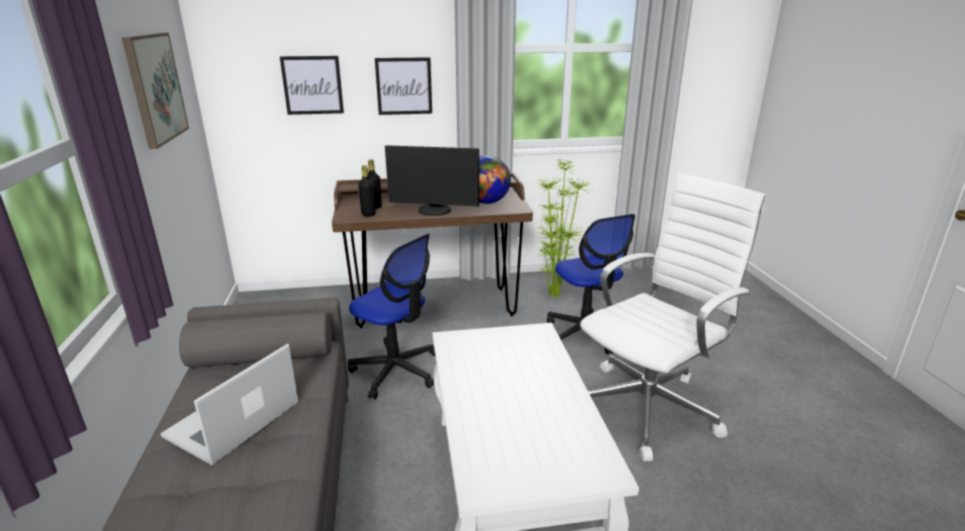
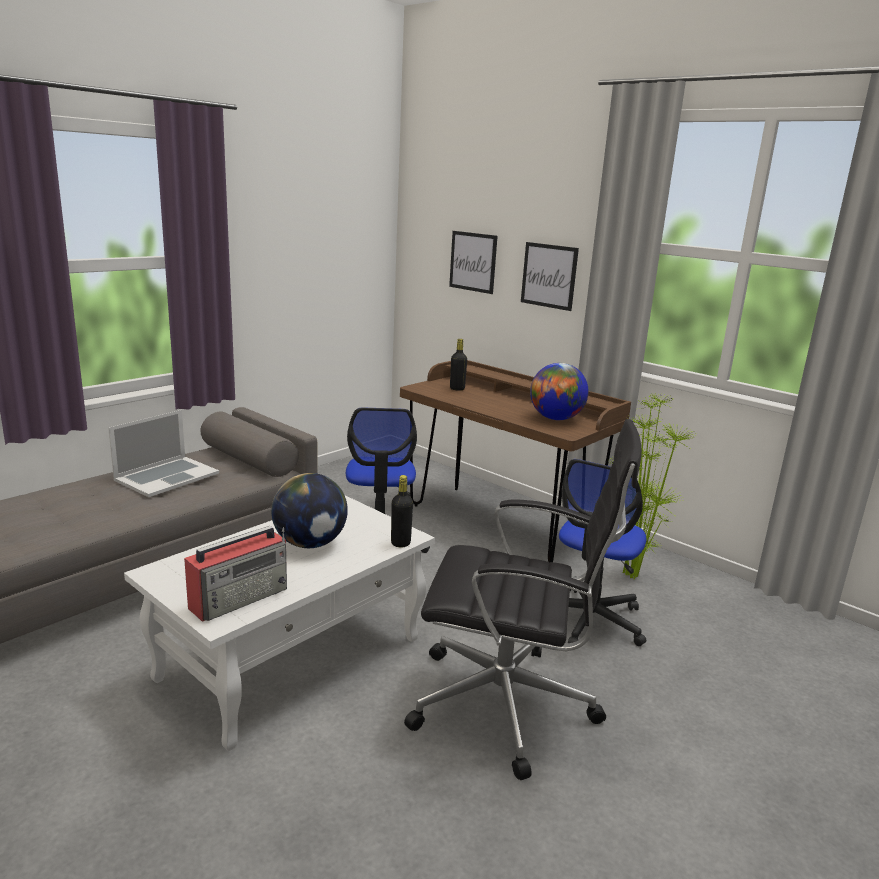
camera: 50 degrees right, 5 degrees down
(155, 88) = (318, 240): picture -> none
(233, 419) = (167, 476): laptop -> laptop turned 135 degrees clockwise
(368, 214) = (438, 391): black bottle -> black bottle (400, 543)
(434, 211) = (491, 407): monitor -> none
(508, 379) = (310, 543): none -> globe
(575, 447) = (240, 598): none -> radio
(649, 407) = (508, 705): white office chair -> black office chair

